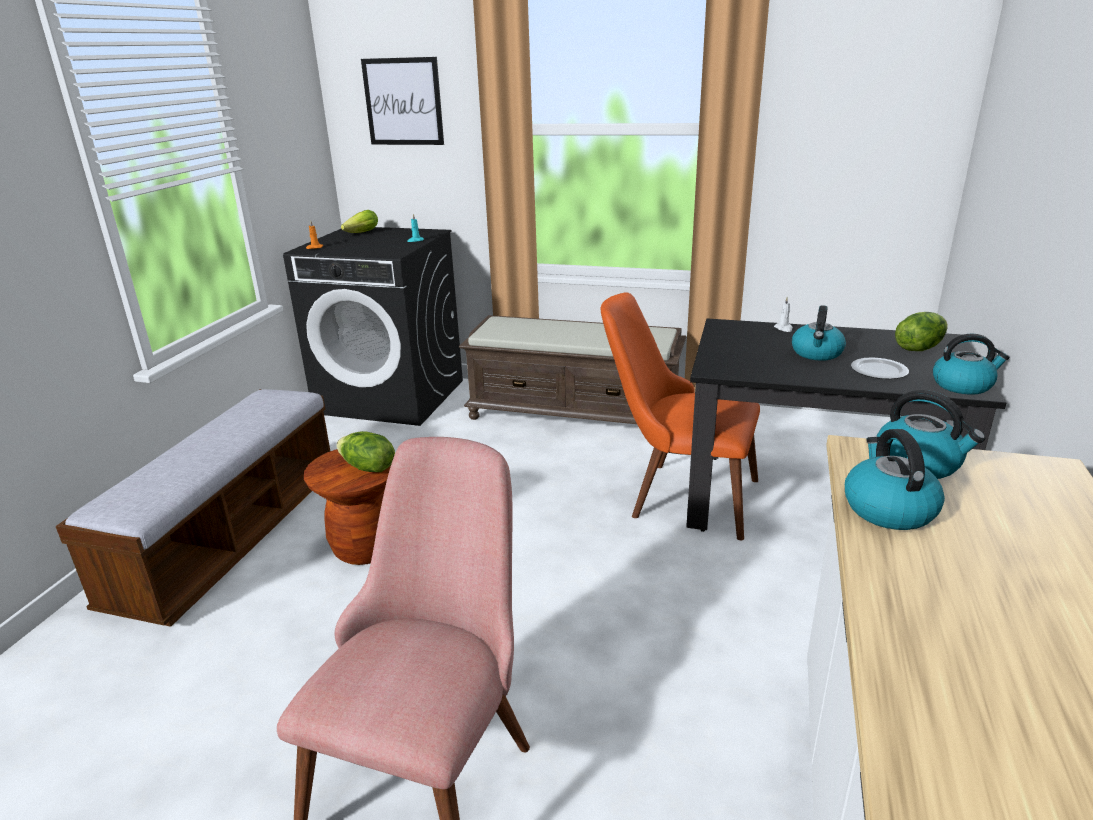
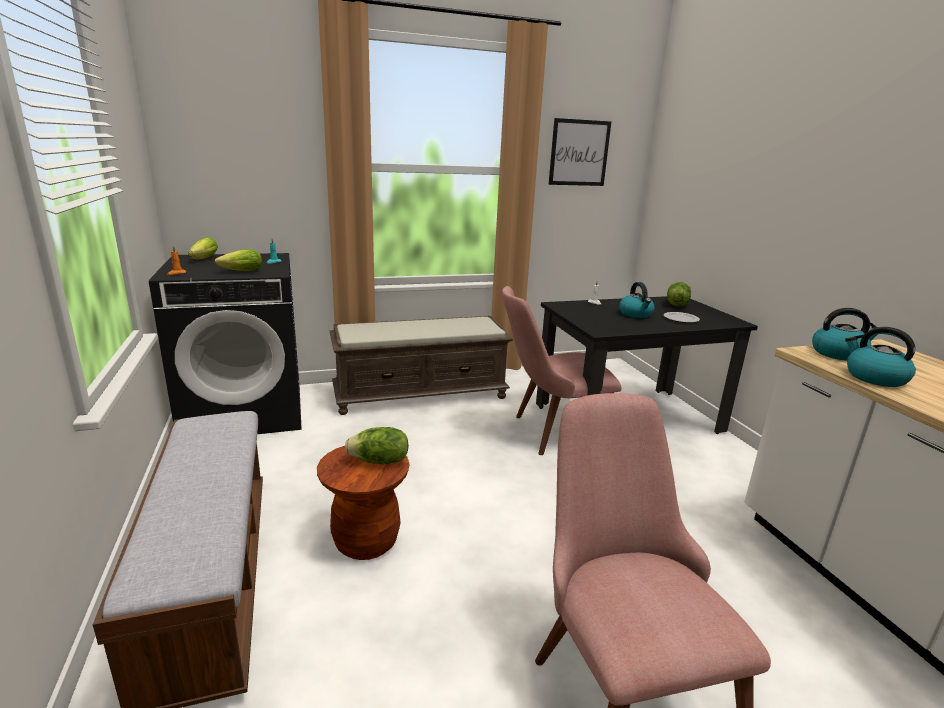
camera: 35 degrees left, 5 degrees down
(367, 250) = (239, 271): none -> lettuce
(403, 102) = (240, 138): picture -> picture (579, 153)
(677, 495) = (550, 433): orange chair -> pink chair
(963, 385) = (727, 320): kettle -> none

